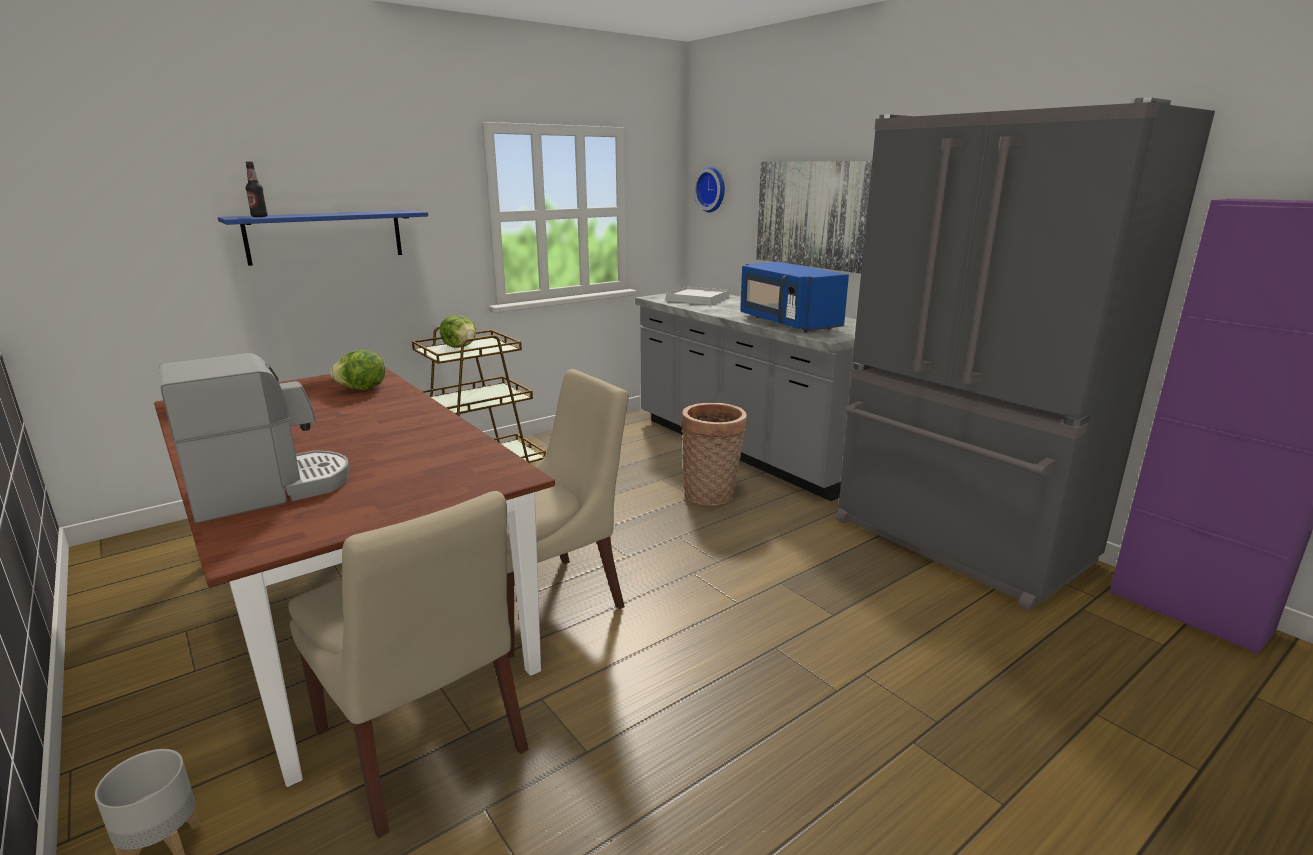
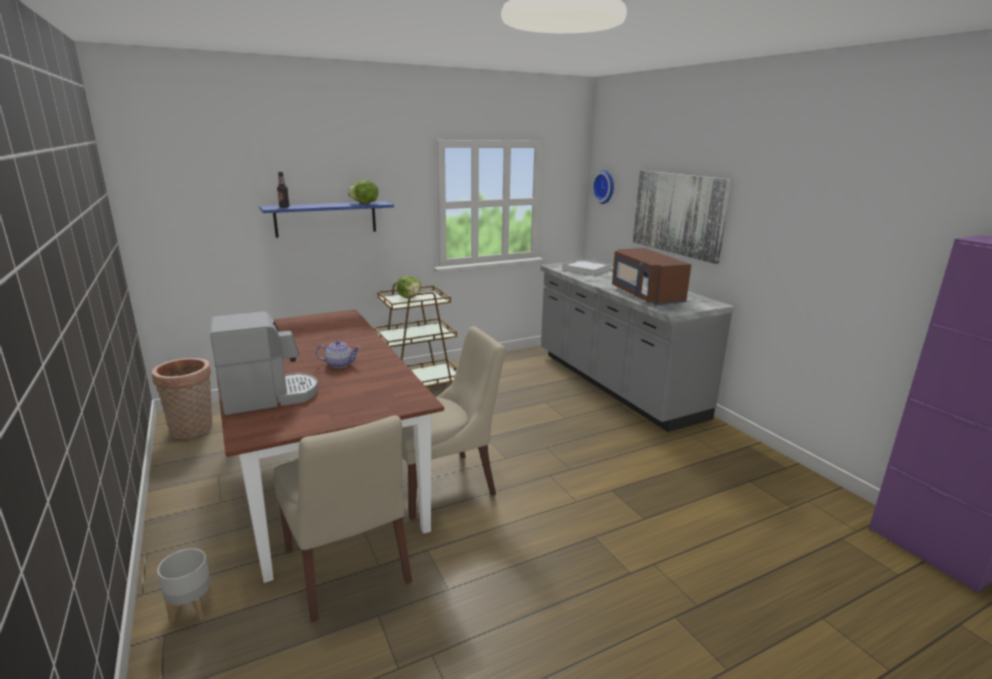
camera: 10 degrees right, 0 degrees up
(362, 389) = (338, 327): lettuce -> lettuce (364, 203)
(376, 437) = (339, 364): none -> teapot
(712, 495) = (578, 418): basket -> basket (193, 430)
(787, 323) = (645, 295): blue microwave -> brown microwave
(957, 542) = (757, 475): grey fridge -> none

